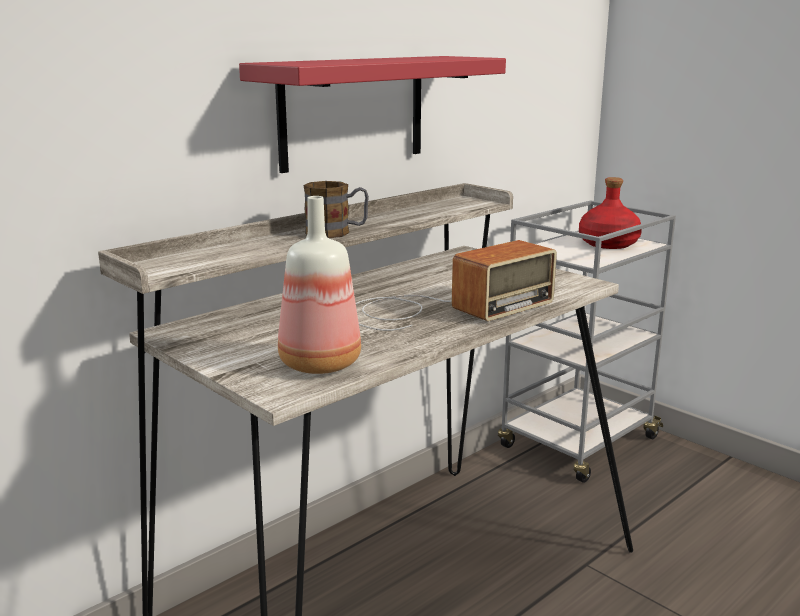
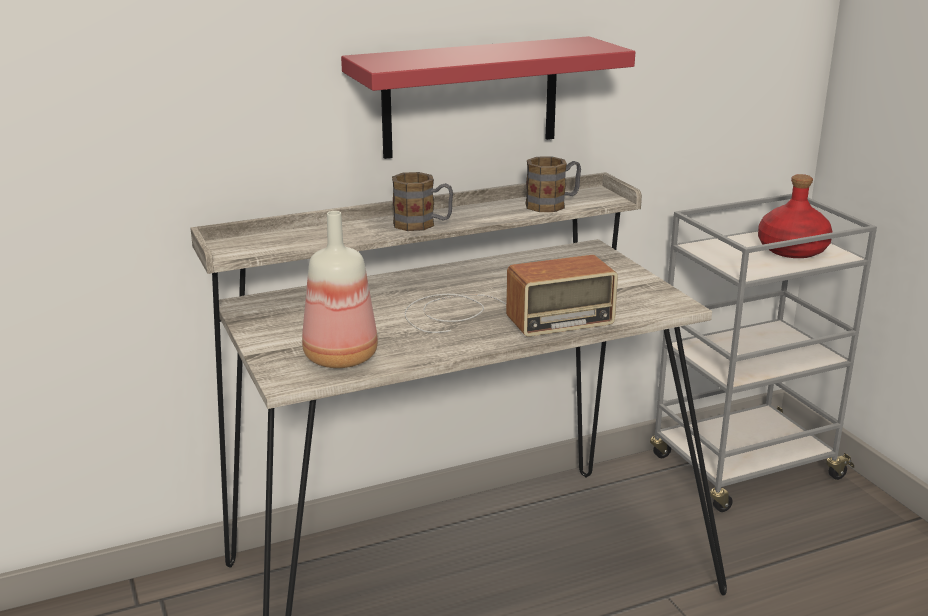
camera: 20 degrees right, 5 degrees up
(439, 210) = (553, 204): none -> mug

